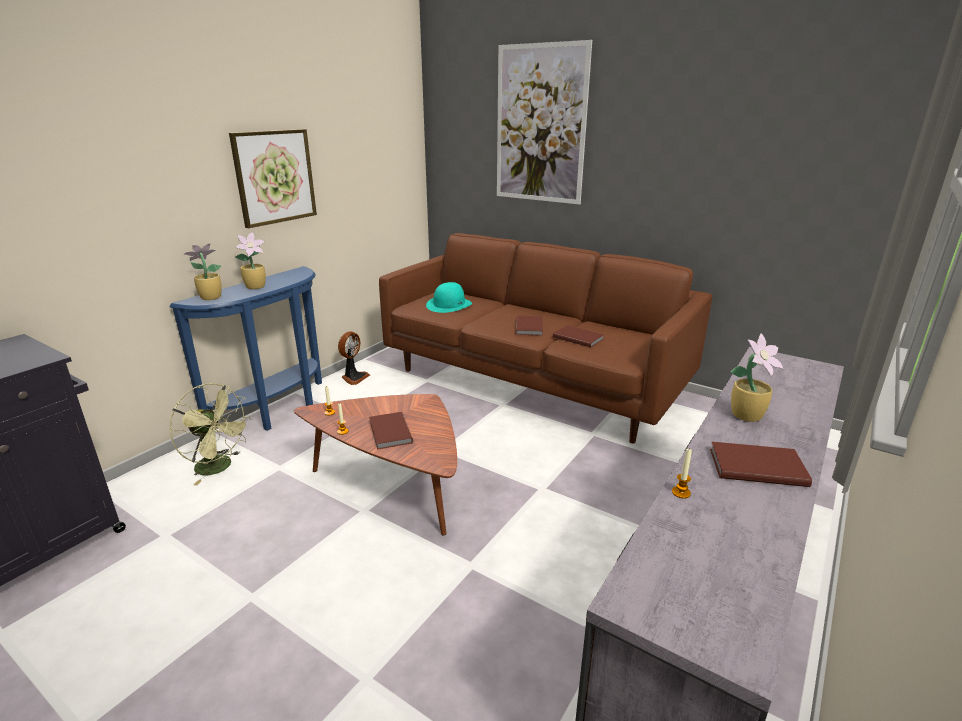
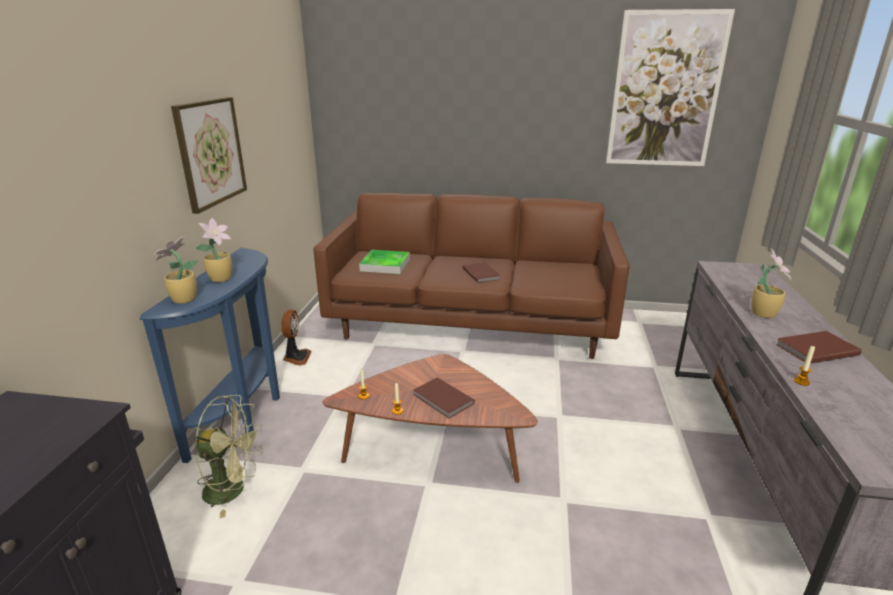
camera: 25 degrees left, 0 degrees up
(449, 304) = (385, 265): turquoise hat -> tray
(540, 125) = (443, 84): picture -> picture (665, 91)
(578, 338) = (530, 276): brown book -> none

